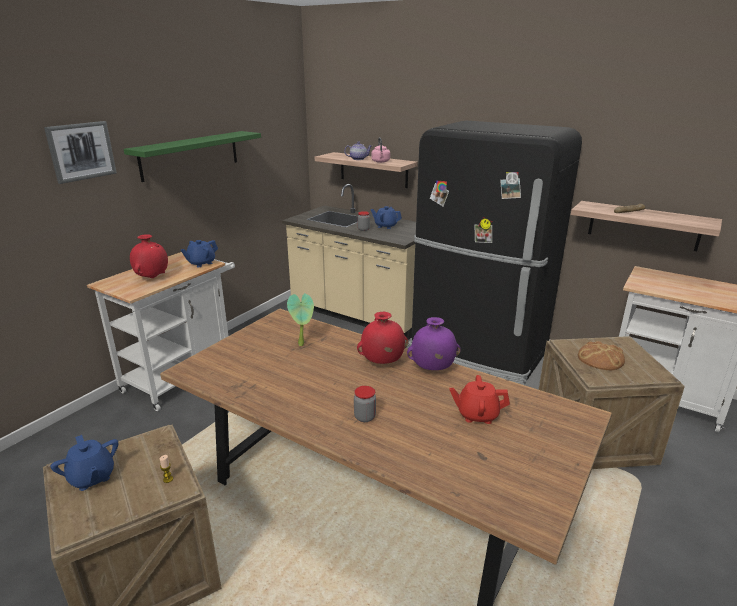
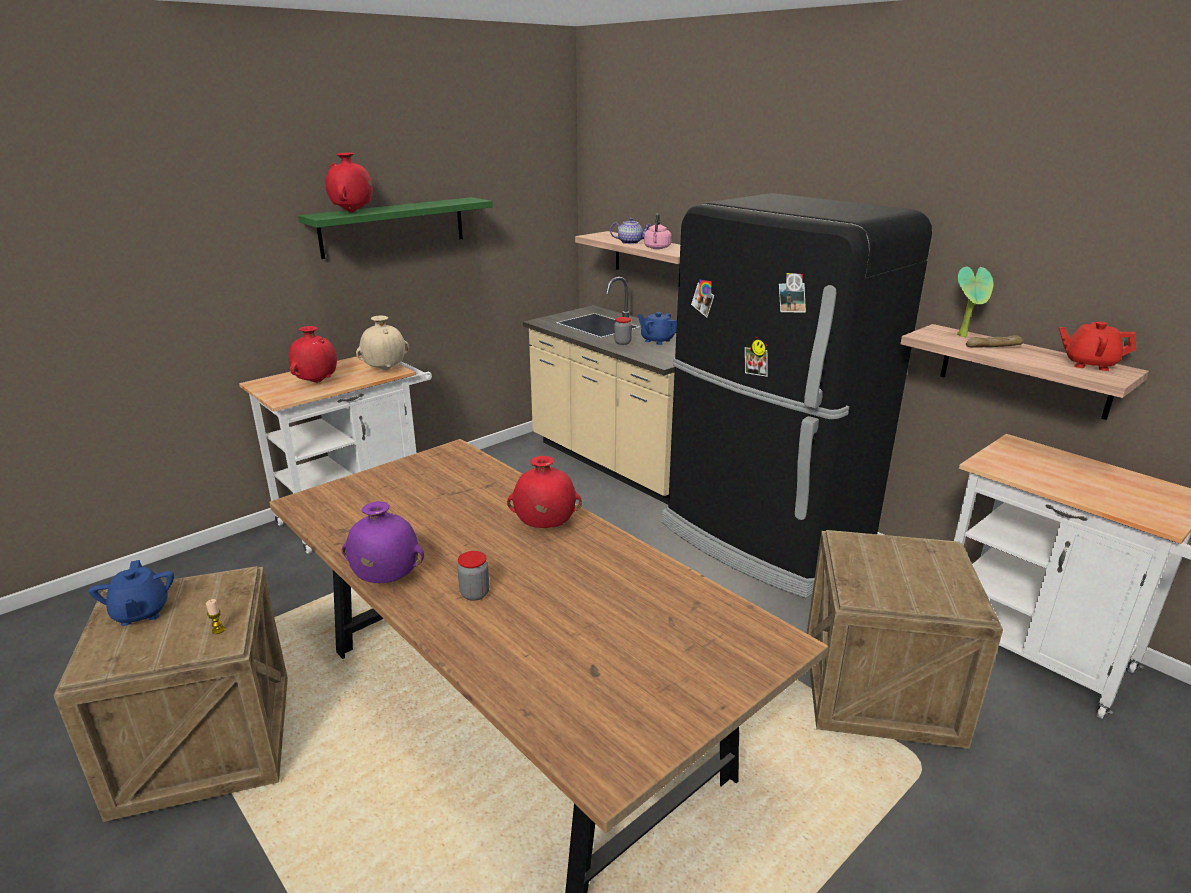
camera: 15 degrees right, 0 degrees up
(81, 151) = (241, 216): picture -> none
(165, 145) = (352, 212): none -> red vase
(201, 263) = (385, 369): blue teapot -> beige vase
(303, 344) = (459, 489): potted plant -> potted plant (965, 336)
(432, 369) = (606, 545): purple vase -> purple vase (386, 580)
(477, 415) = (626, 615): red teapot -> red teapot (1089, 364)
(600, 359) = (887, 568): bread -> none

